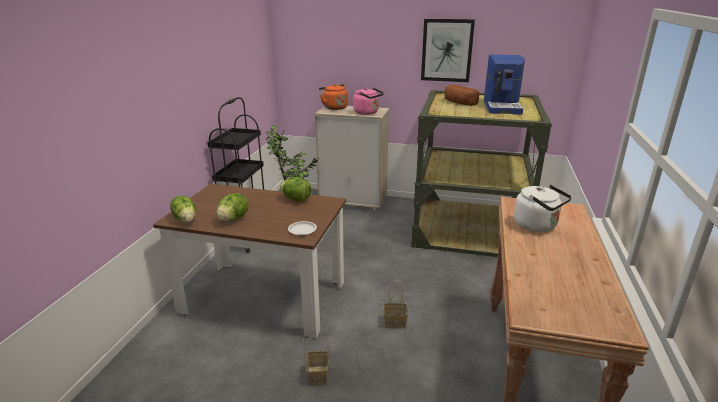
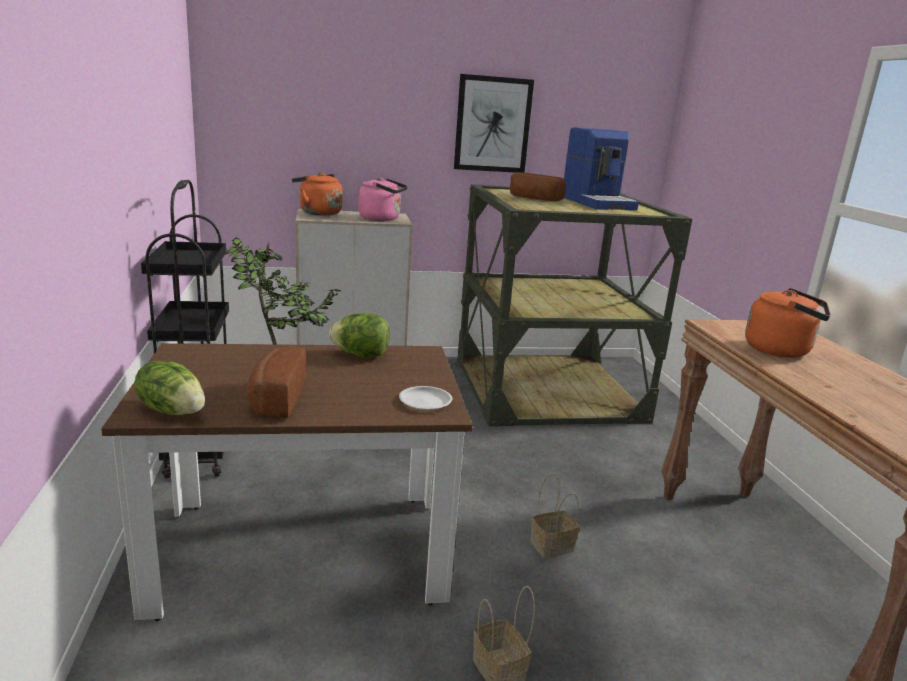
camera: 25 degrees left, 5 degrees down
(233, 219) = (275, 399): lettuce -> bread
(537, 226) = (781, 350): white kettle -> orange kettle

